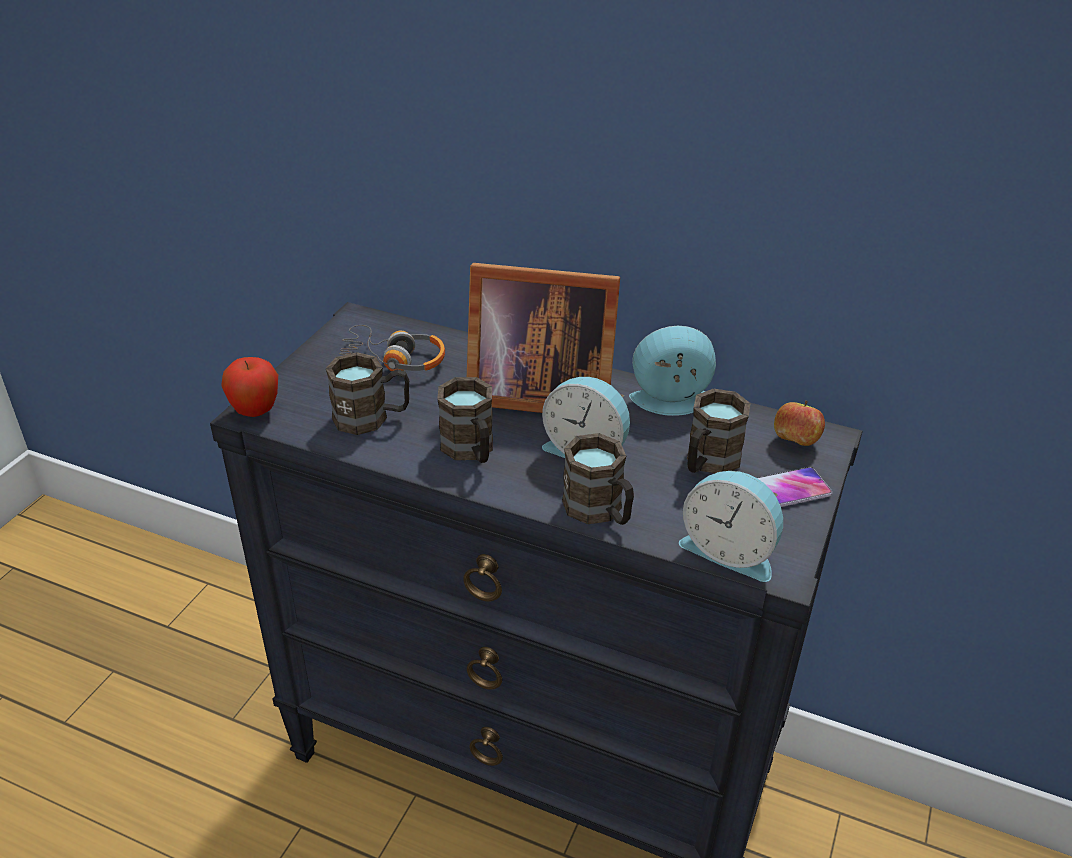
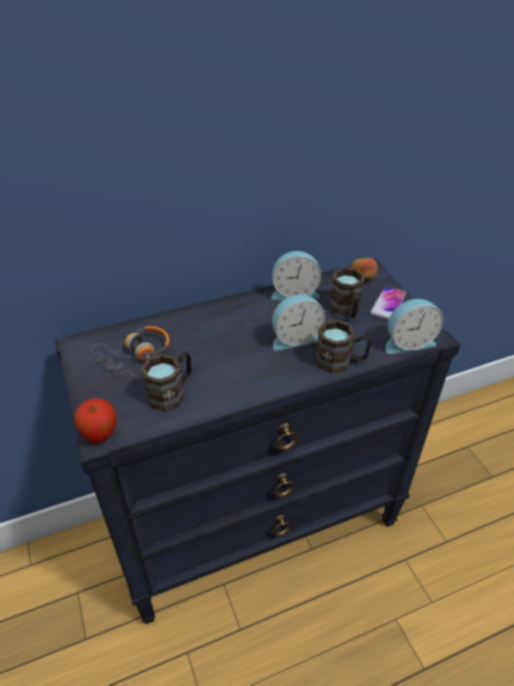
camera: 45 degrees left, 5 degrees up
(471, 451) = (246, 374): brown mug -> none
(535, 393) = (231, 325): picture frame -> none
(671, 403) = (294, 292): alarm clock -> alarm clock turned 135 degrees counterclockwise

